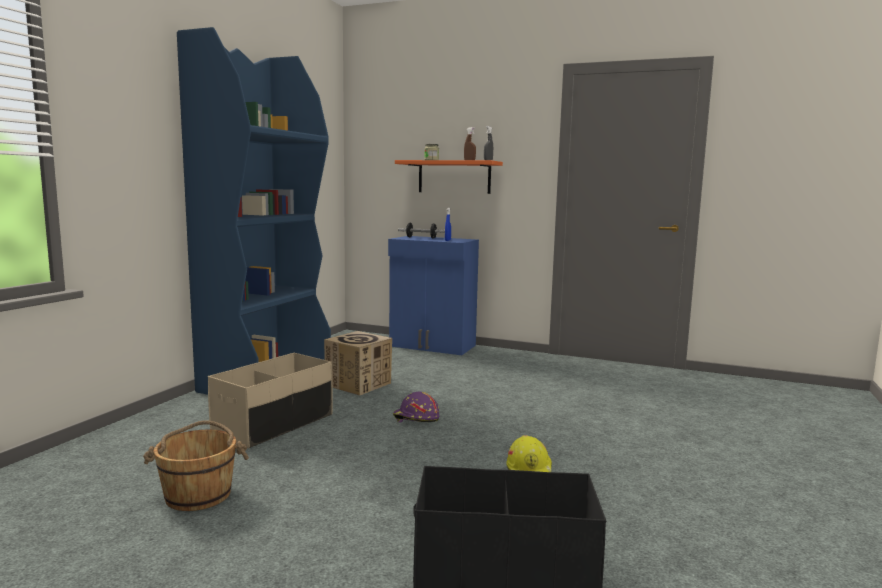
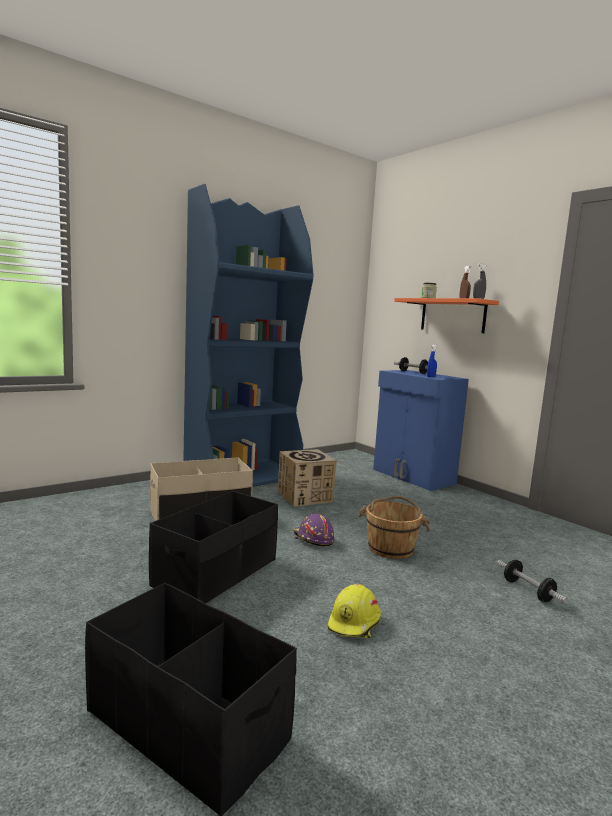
camera: 30 degrees right, 0 degrees up
(199, 494) = (82, 554): brown bucket -> brown bucket (391, 548)
(368, 469) = (217, 572): none -> black storage box
(614, 413) = (528, 591): none -> dumbbell

